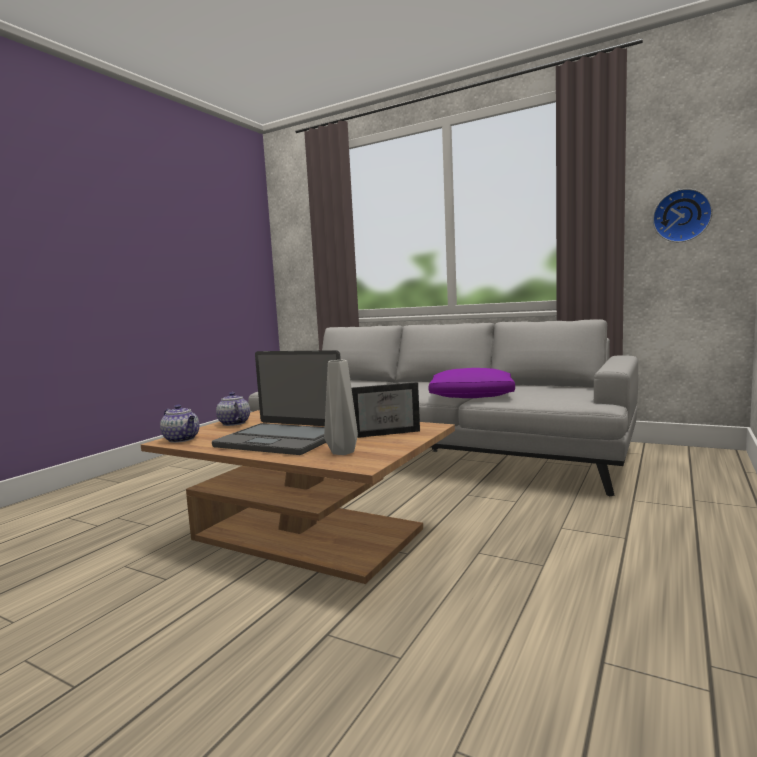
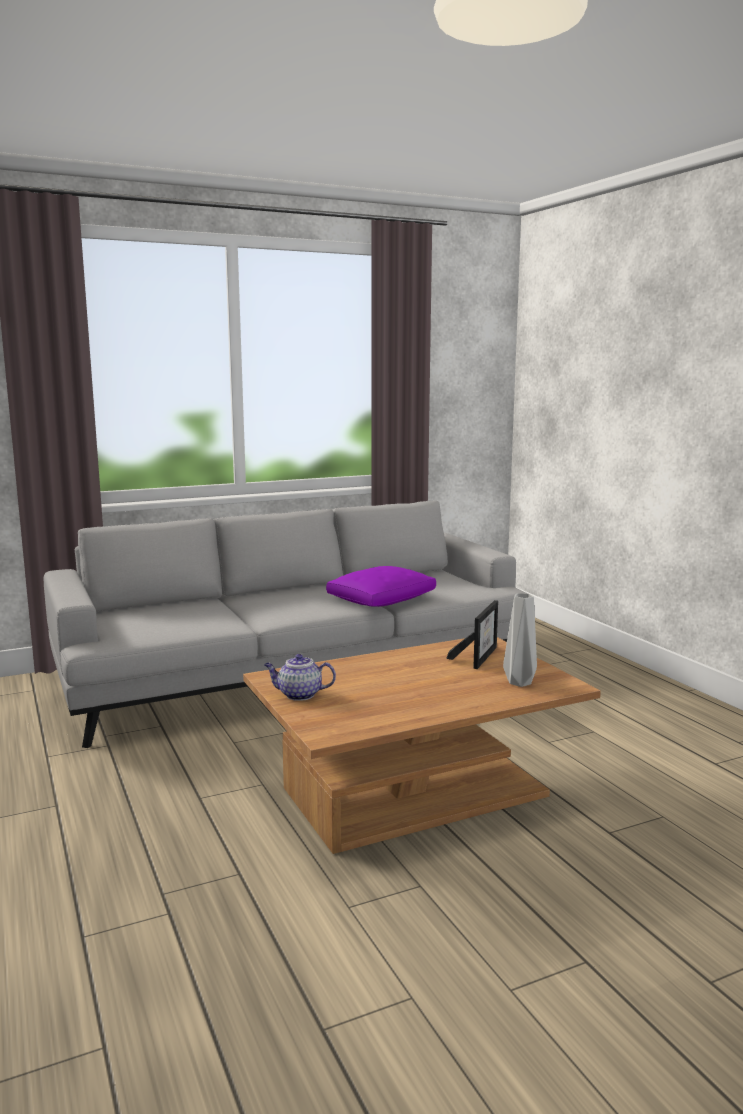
camera: 55 degrees left, 5 degrees up
(182, 439) = (334, 728): teapot -> none
(281, 440) = (430, 692): laptop -> none
(681, 216) = (464, 396): wall clock -> none

